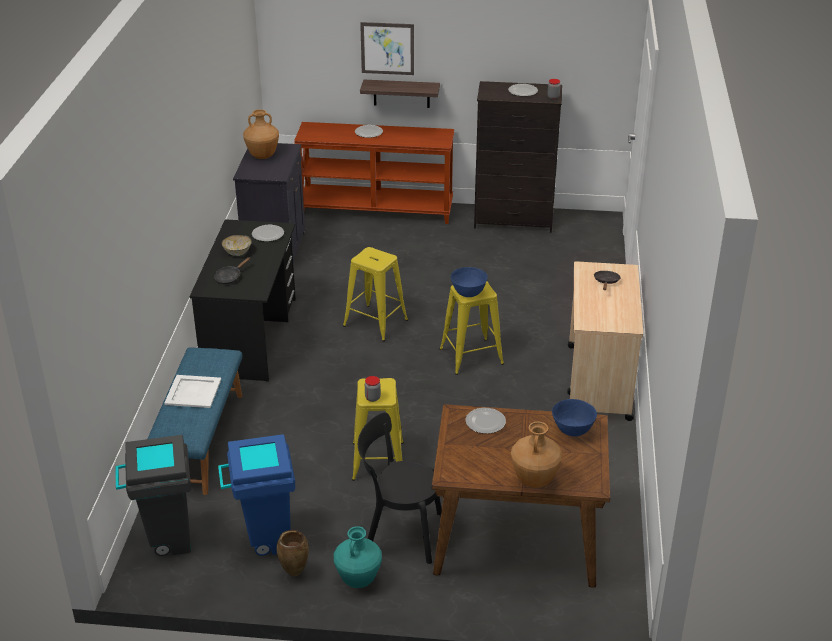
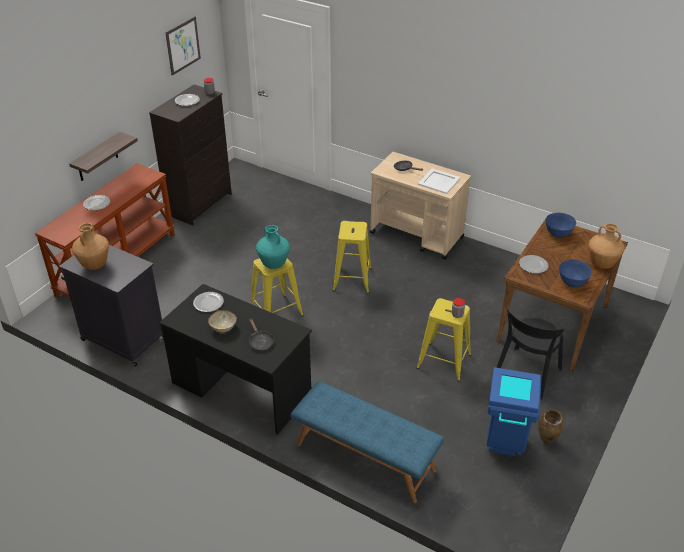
camera: 65 degrees left, 5 degrees up
(165, 541) = (480, 510): grey trash can -> none
(192, 392) = (365, 422): white tray -> white tray (439, 181)
(358, 580) = (565, 409): turquoise vase -> turquoise vase (274, 264)
(387, 48) = (79, 125): picture -> picture (183, 45)
(468, 293) = (356, 233): blue bowl -> blue bowl (572, 283)

